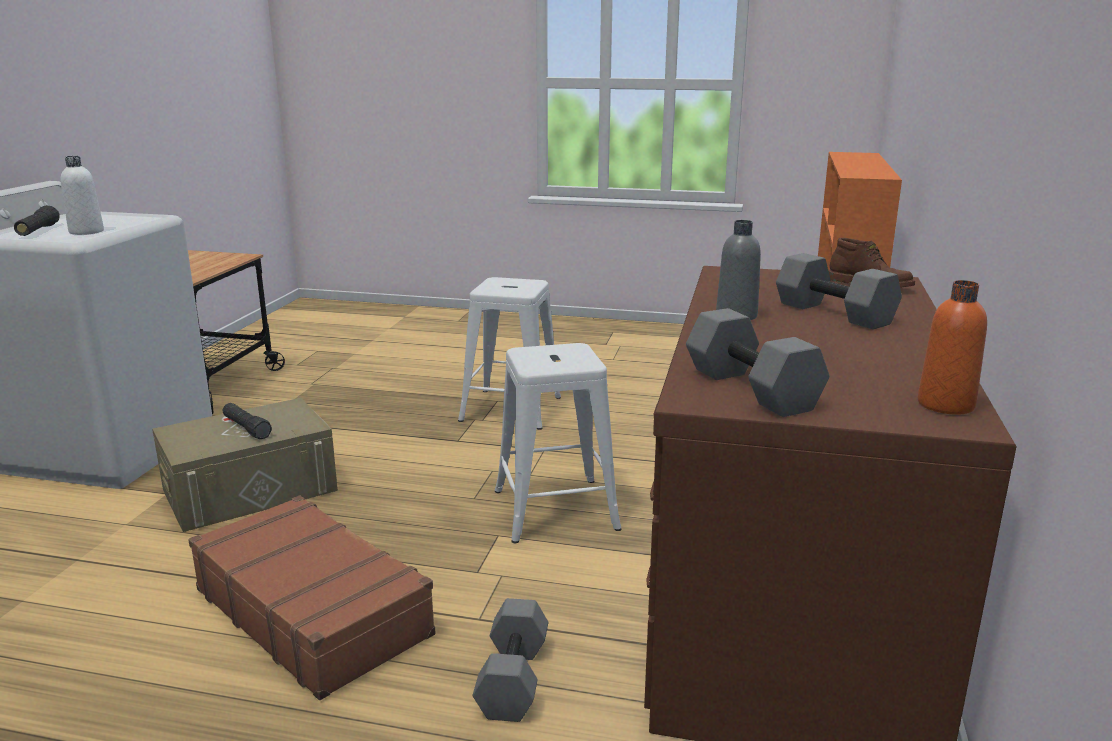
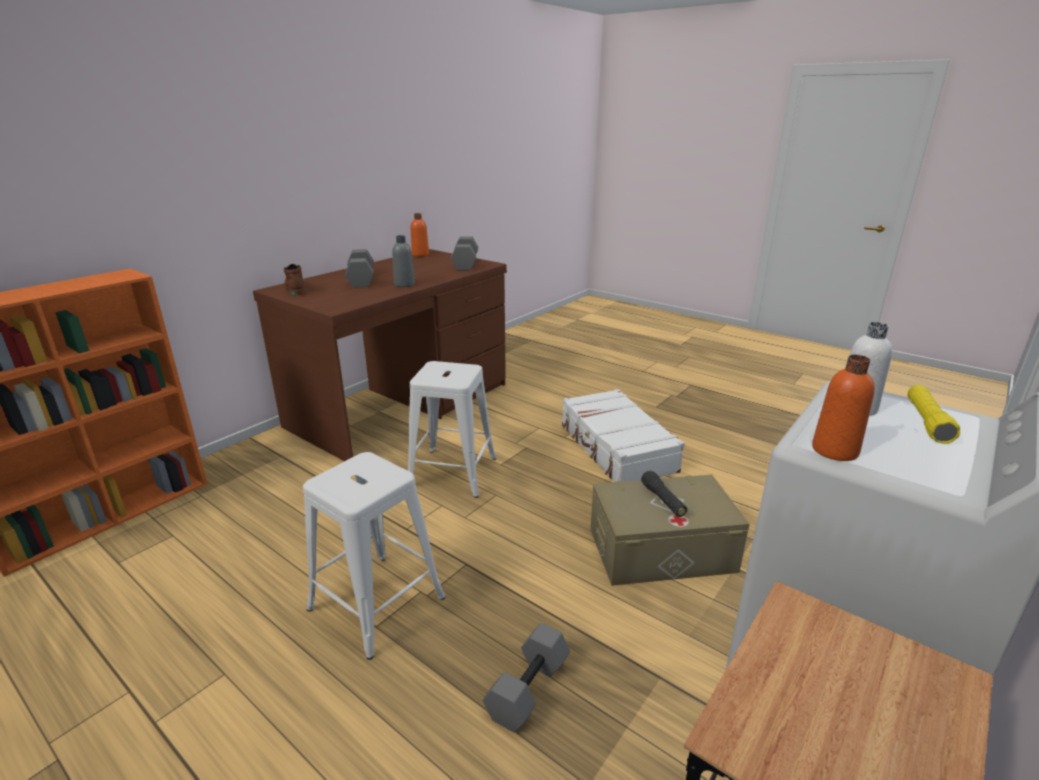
camera: 155 degrees left, 5 degrees up
(38, 231) = (926, 422): black flashlight -> yellow flashlight
(140, 216) = (834, 450): none -> orange bottle
(313, 611) = (616, 448): brown suitcase -> white suitcase
(514, 679) = (538, 406): grey dumbbell -> grey dumbbell (527, 688)

